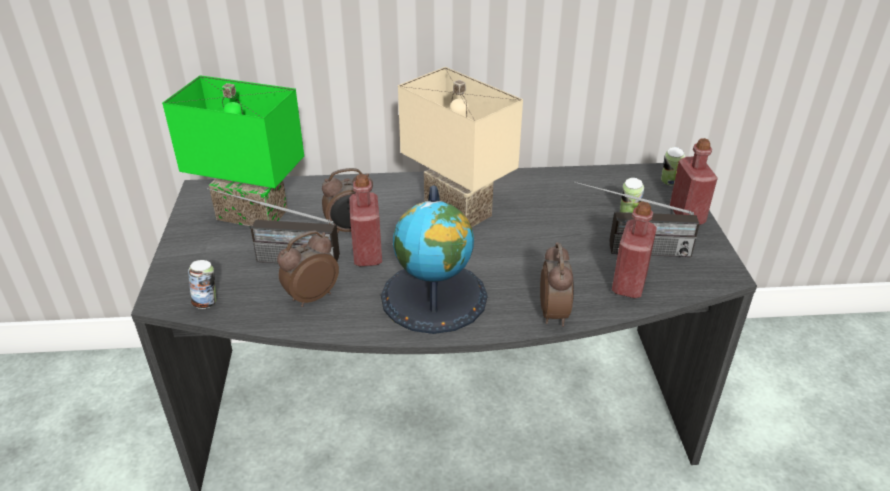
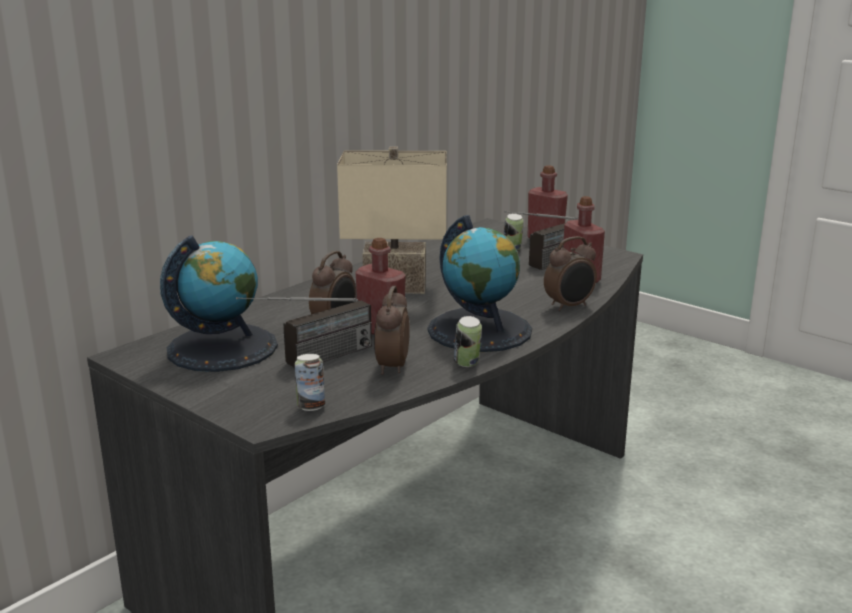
camera: 45 degrees left, 15 degrees down
(255, 213) = (222, 347): green table lamp -> globe
(554, 313) = (569, 306): alarm clock -> alarm clock turned 105 degrees clockwise
(669, 183) = (503, 228): can -> can (467, 364)

